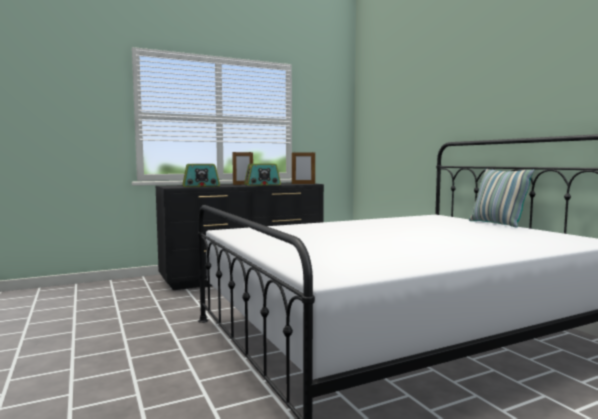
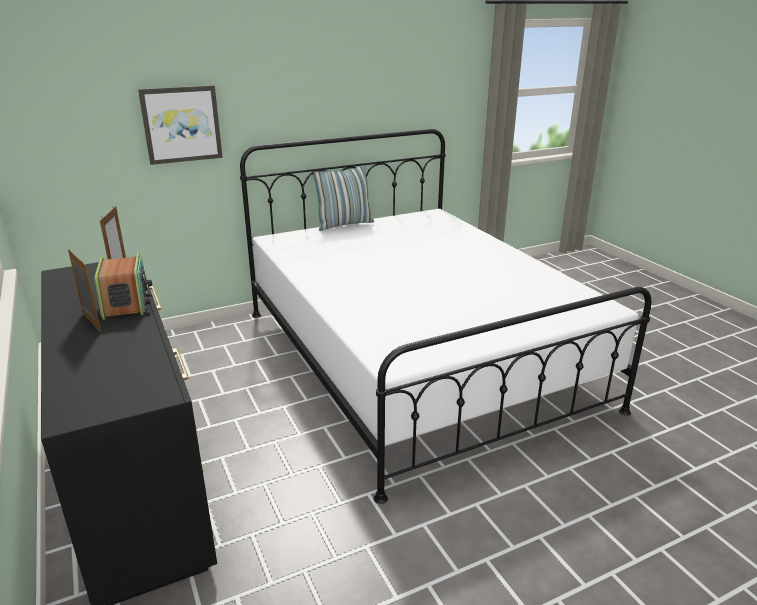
camera: 90 degrees left, 20 degrees up
(201, 186) = (128, 364): radio -> none
(417, 126) = (181, 124): none -> picture

